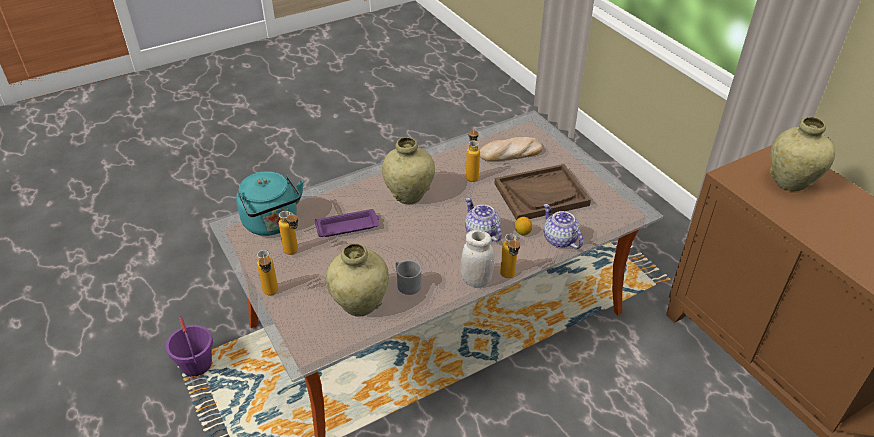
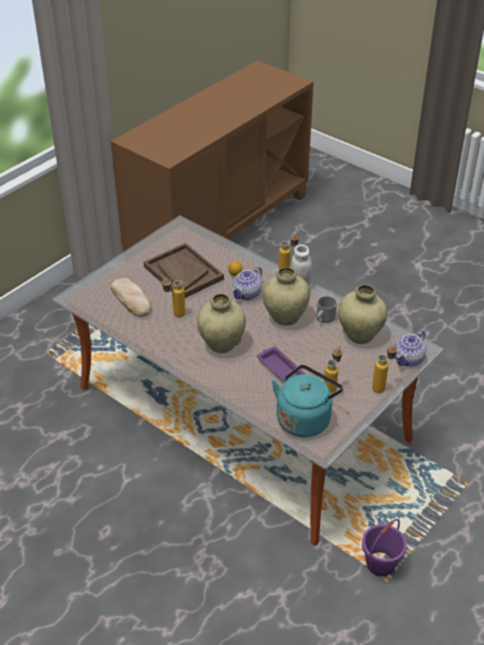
camera: 110 degrees left, 0 degrees up
(559, 239) = (233, 256): teapot -> teapot (408, 360)
(790, 182) = (164, 138): beige vase -> beige vase (285, 318)

